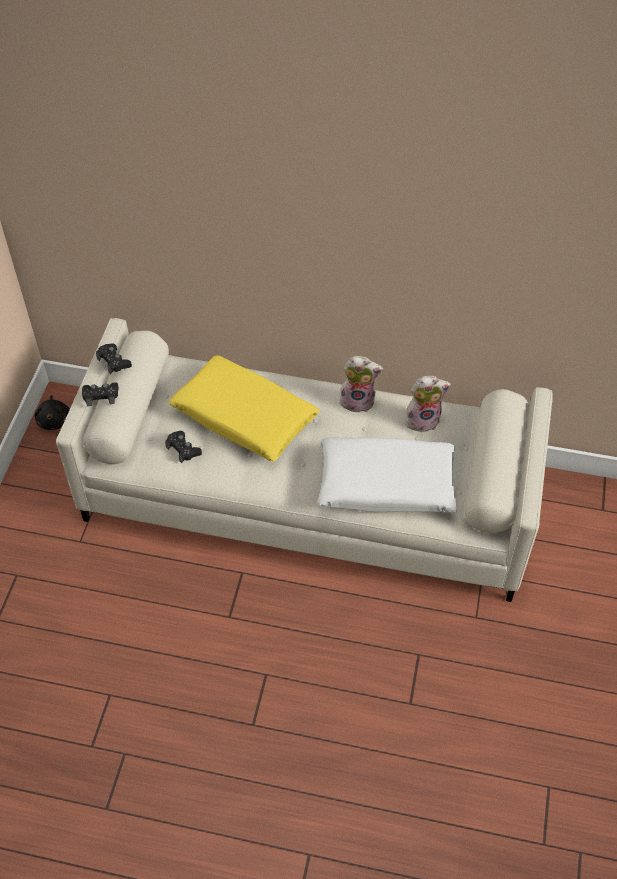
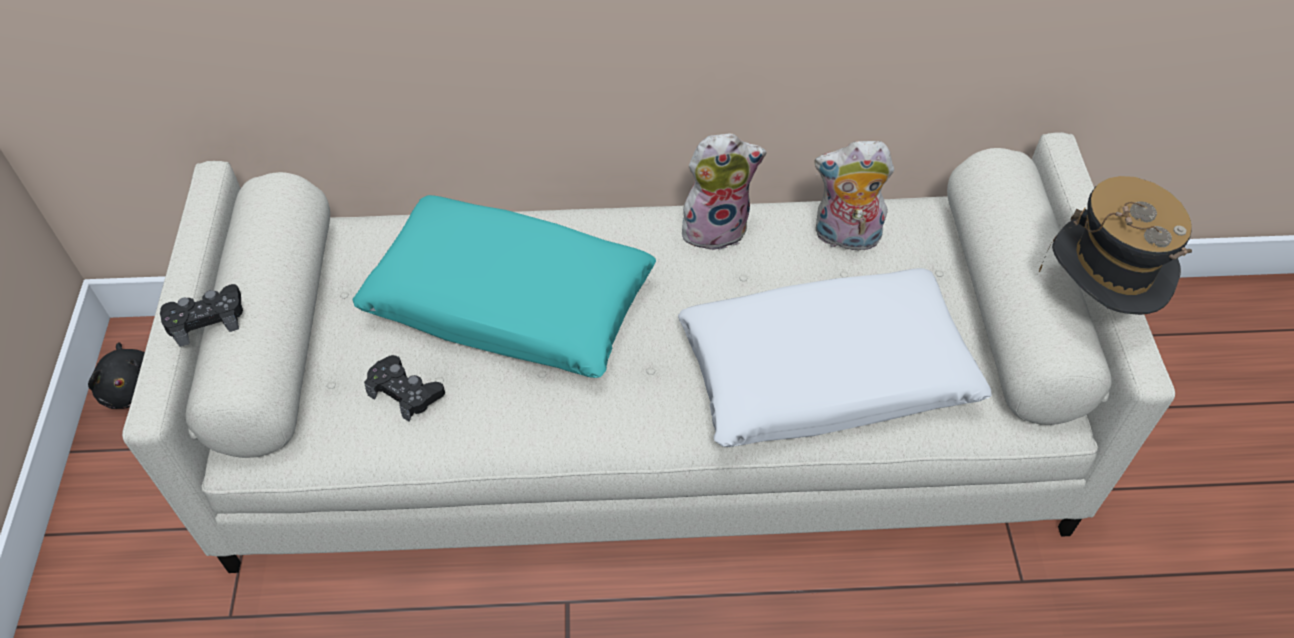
camera: 15 degrees left, 0 degrees up
(114, 361) = (220, 244): black game controller -> none
(244, 417) = (509, 303): yellow pillow -> turquoise pillow
(423, 419) = (845, 238): plush toy -> plush toy turned 150 degrees counterclockwise
(516, 476) = (1093, 303): none -> hat

